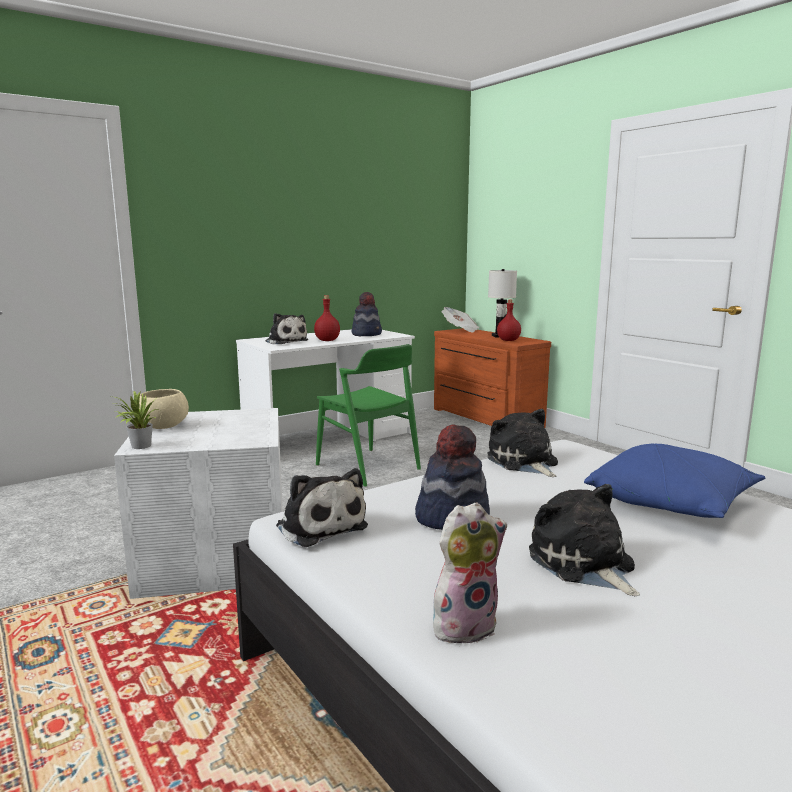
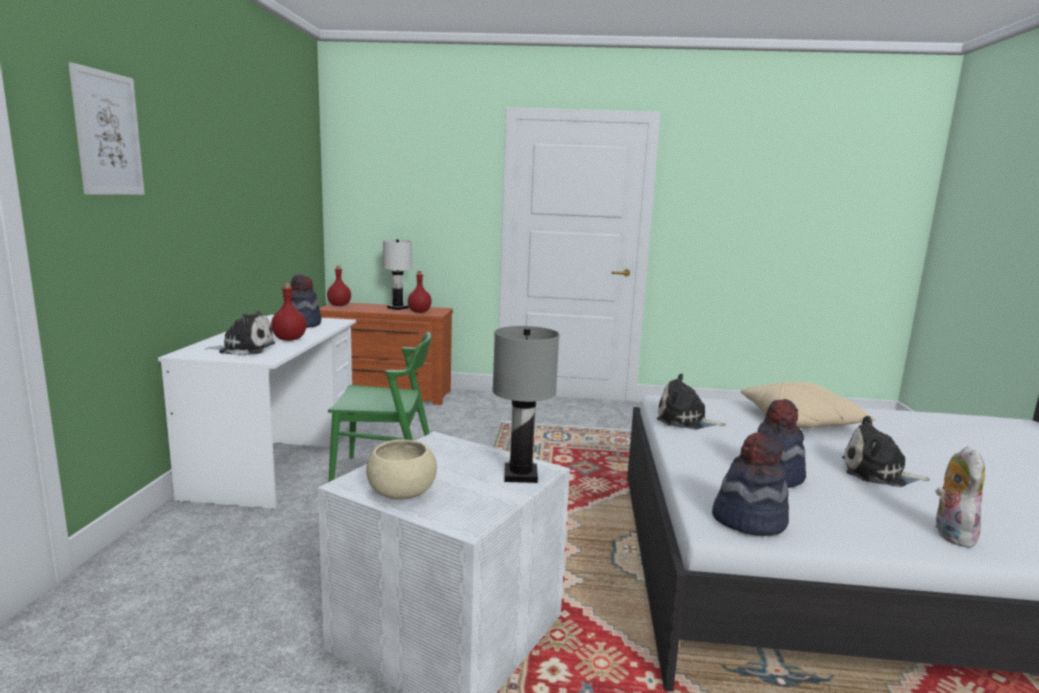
camera: 50 degrees left, 0 degrees up
(138, 446) = (463, 524): potted plant -> none
(204, 188) = (107, 134): none -> picture
(239, 439) = (521, 475): none -> grey table lamp
(319, 526) = (749, 520): plush toy -> hat
(460, 330) = (339, 305): newspaper -> red bottle
(671, 503) = (802, 421): blue pillow -> beige pillow

